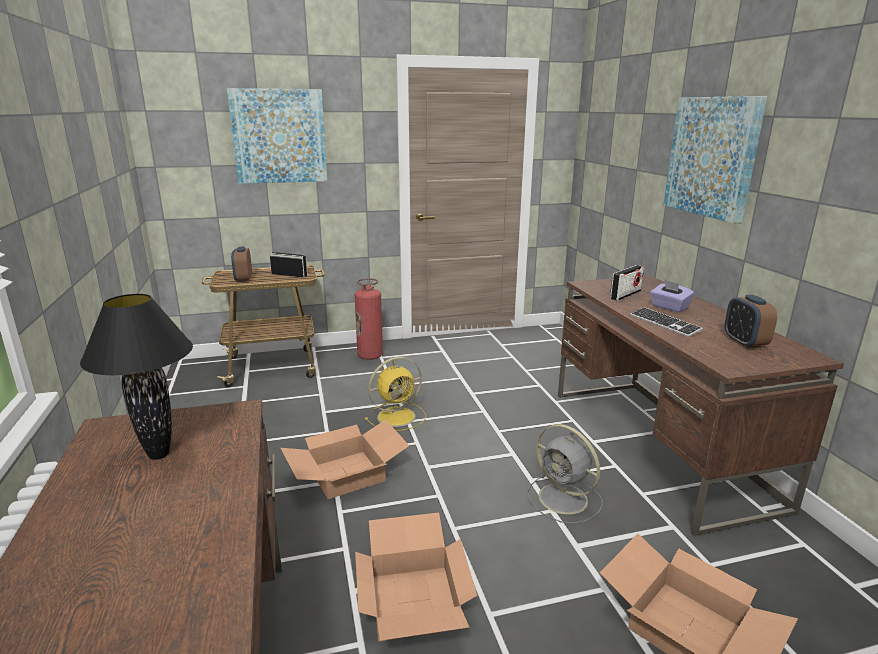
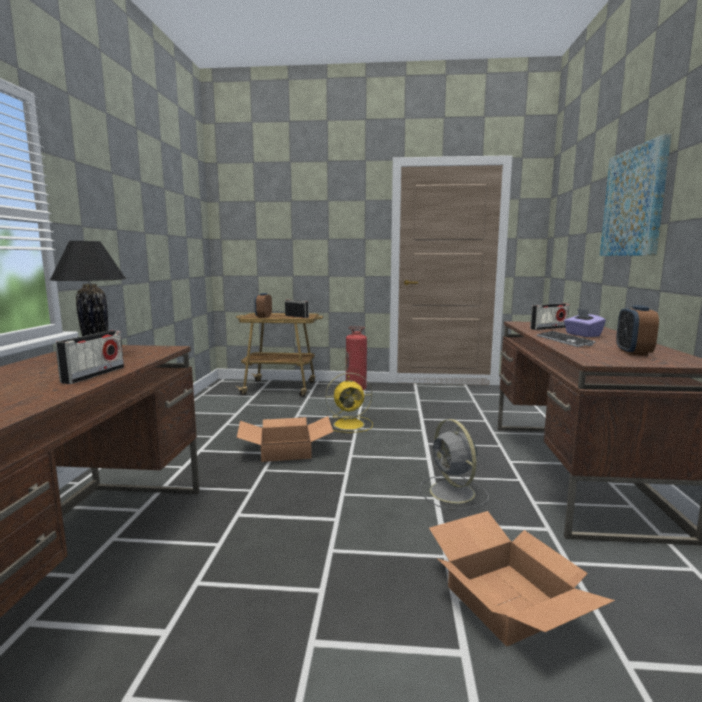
camera: 20 degrees right, 10 degrees down
(215, 510) = (94, 375): none -> radio
(279, 136) = (303, 218): picture -> none
(412, 600) = (276, 528): cardboard box -> none

